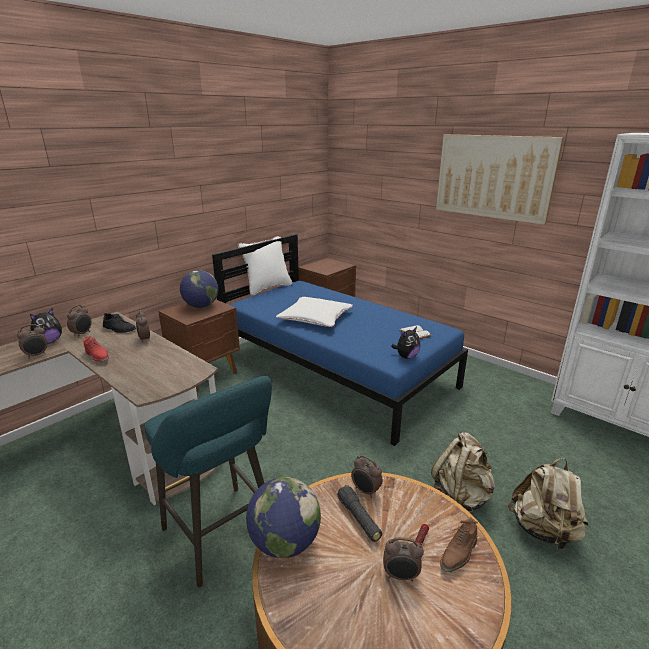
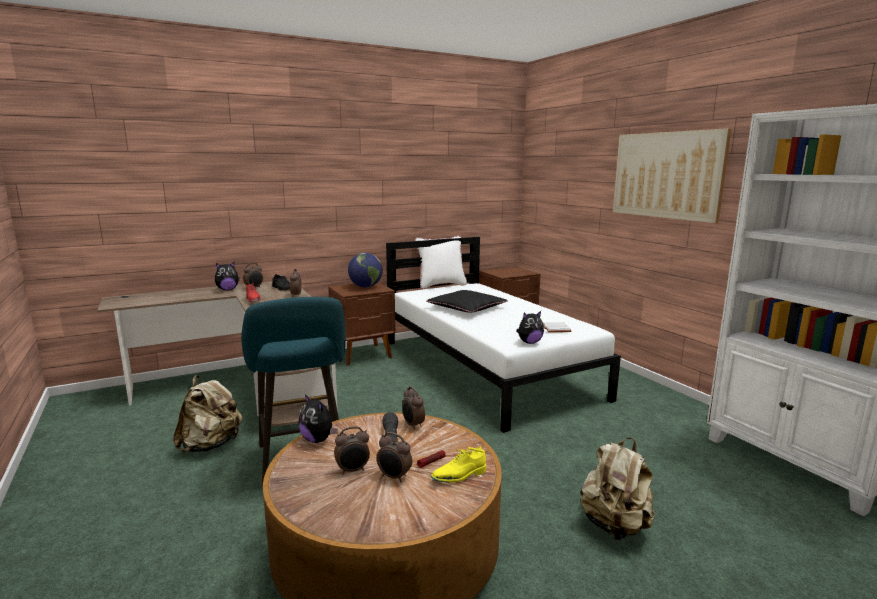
camera: 20 degrees right, 10 degrees down
(37, 355) = (213, 295): alarm clock -> alarm clock (353, 470)
(284, 542) = (318, 439): globe -> plush toy
(315, 317) = (467, 308): white pillow -> black pillow
(335, 369) = (486, 368): blue bed -> white bed
(458, 553) = (459, 476): brown shoe -> yellow shoe
(461, 496) = (544, 482): beige backpack -> beige backpack (211, 445)

